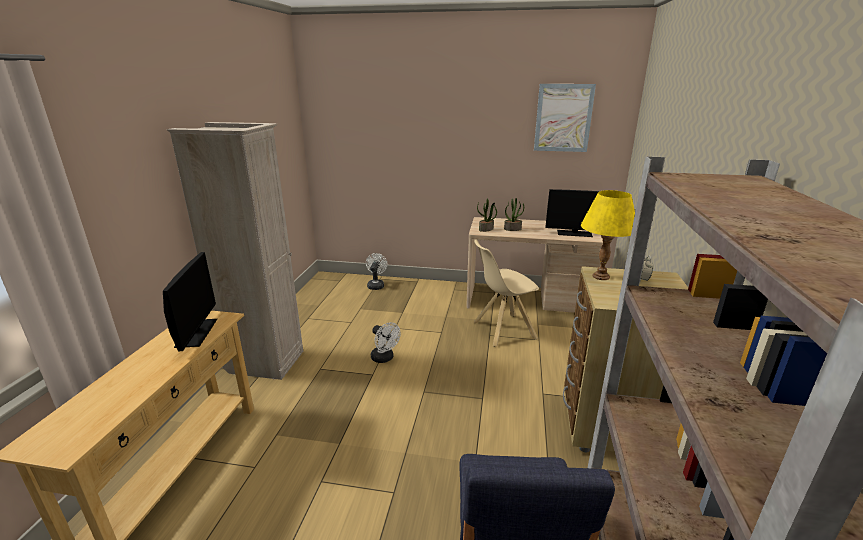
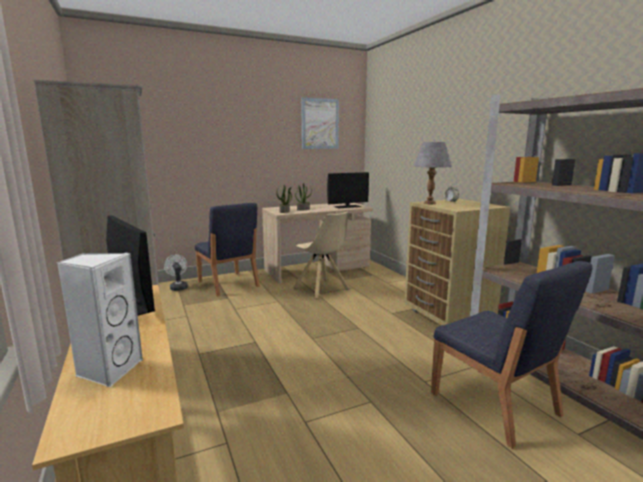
camera: 35 degrees left, 10 degrees down
(102, 398) = (108, 370): none -> white speaker
(384, 358) = (252, 329): white fan -> none
(419, 295) = (228, 284): none -> blue chair
(502, 330) = (322, 289): beige chair -> beige chair turned 75 degrees counterclockwise
(601, 276) = (430, 203): yellow table lamp -> grey table lamp

